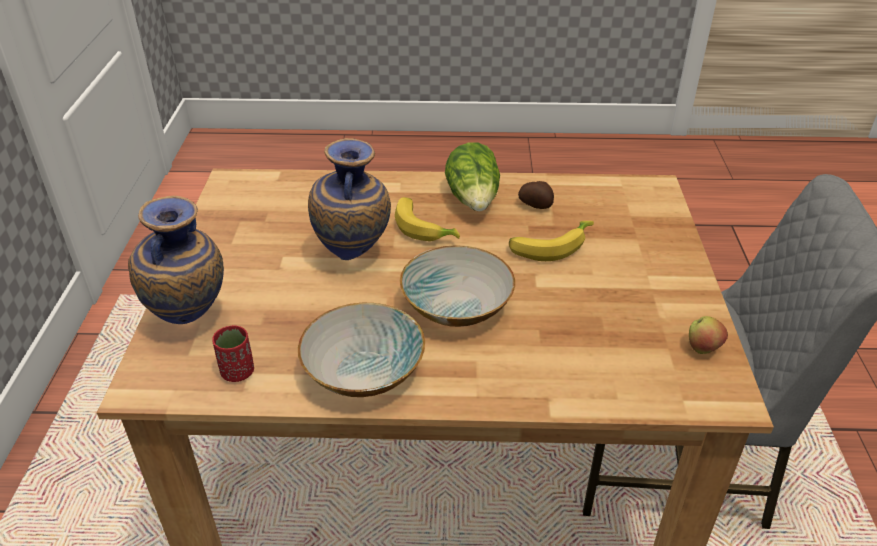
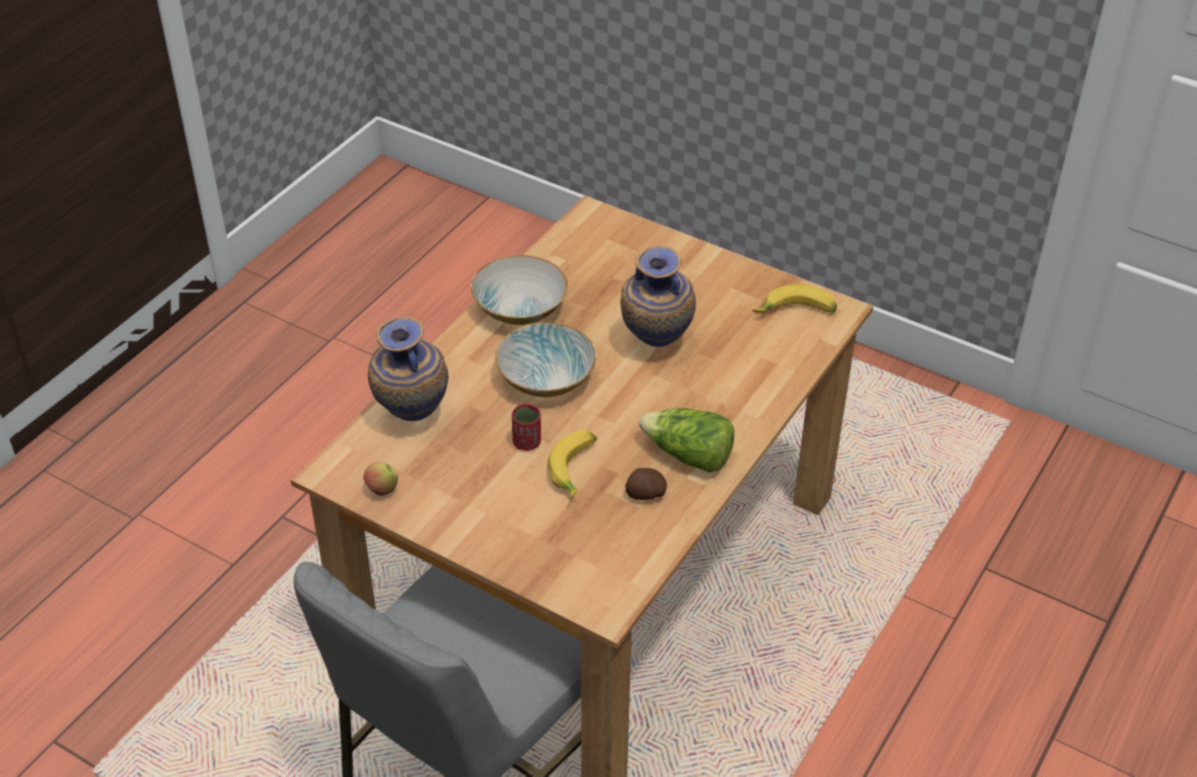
camera: 120 degrees right, 5 degrees up
(191, 323) = (640, 246): vase -> vase (411, 419)
(238, 372) = (570, 255): red cup -> red cup (527, 443)
(425, 228) = (667, 404): banana -> banana (795, 313)

